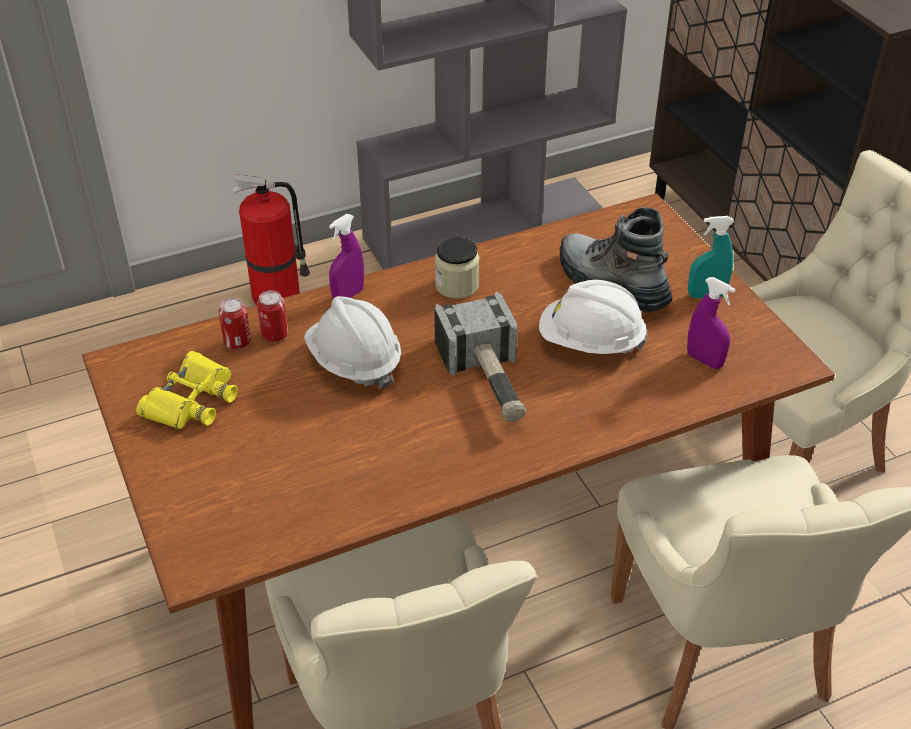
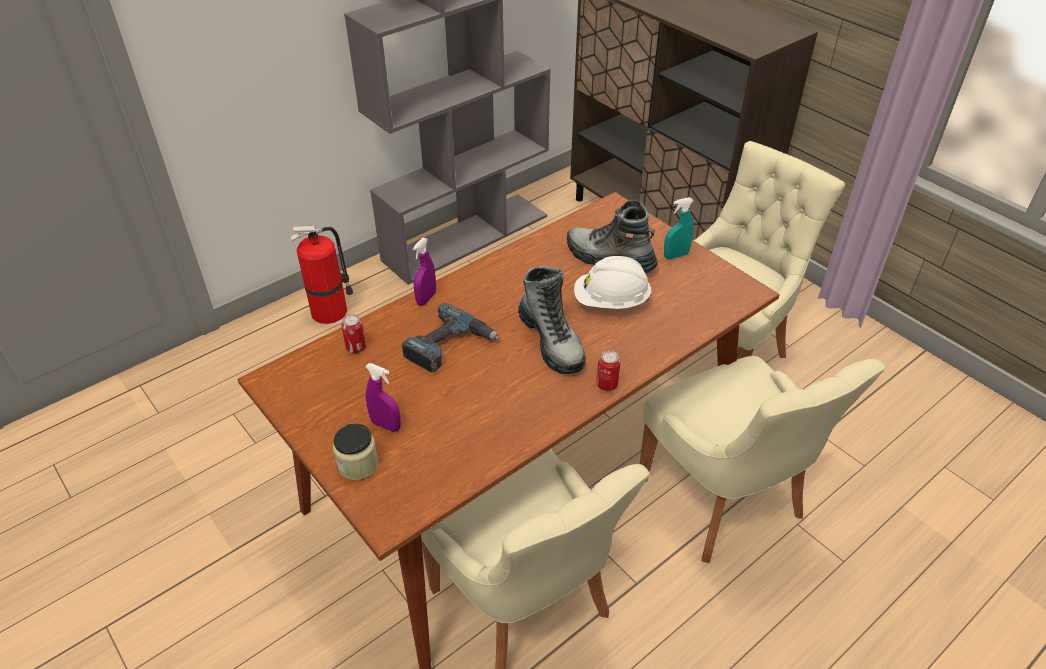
camera: 15 degrees left, 0 degrees up
(192, 400) = (337, 397): yellow binoculars -> none
(275, 334) = (382, 337): can -> can (607, 384)
(354, 362) = (449, 346): white hard hat -> power drill
(457, 285) = (502, 278): jar -> jar (358, 465)
(489, 380) = (551, 341): hammer -> boot
(704, 360) = (692, 300): purple spray bottle -> purple spray bottle (386, 425)

